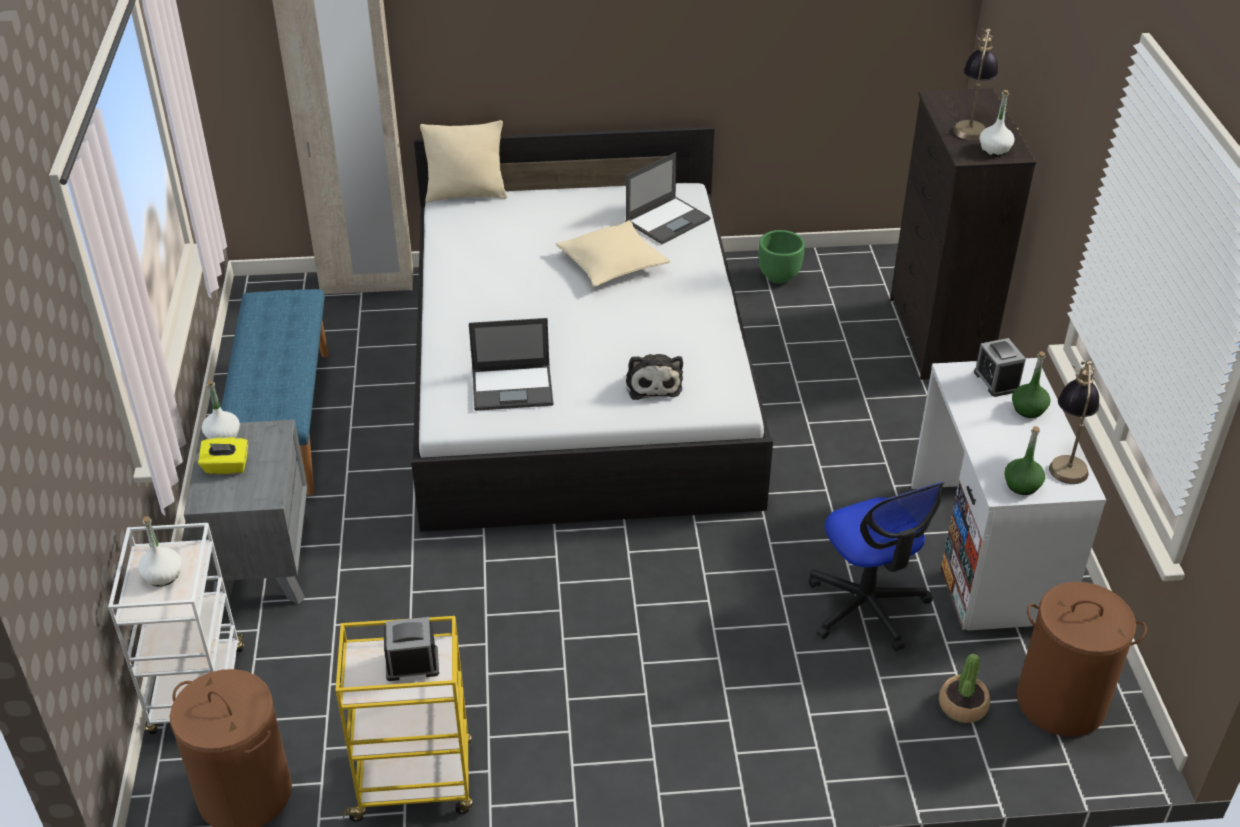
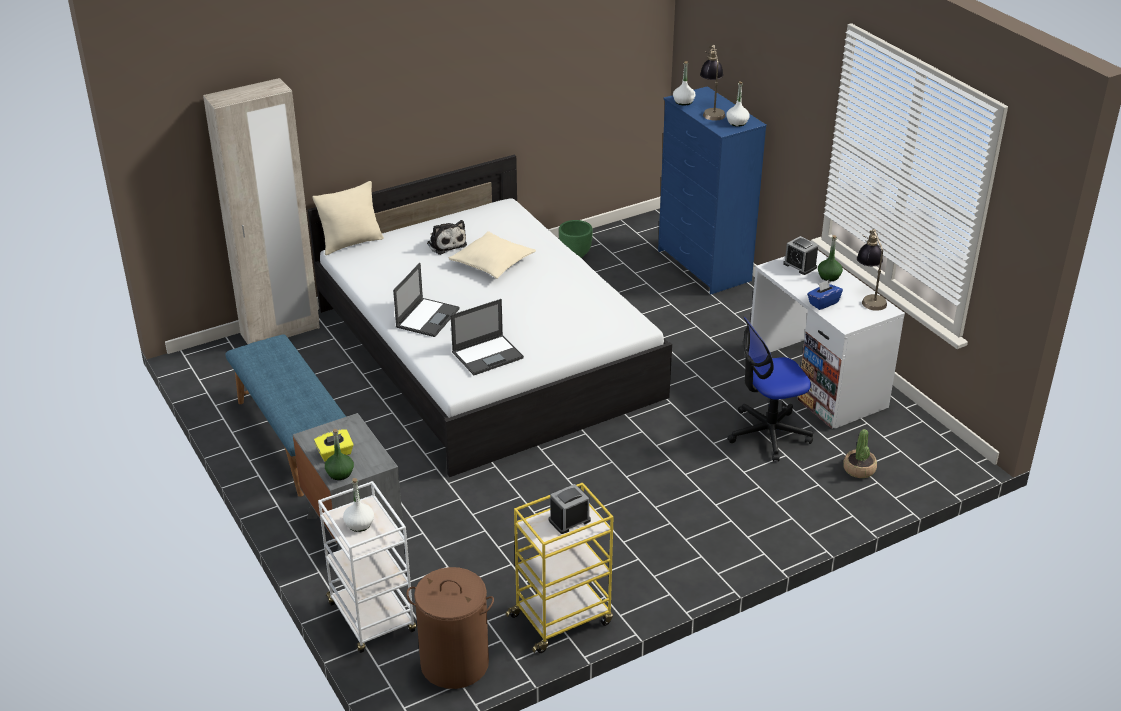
camera: 25 degrees left, 5 degrees down
(223, 436) = (315, 436): white bottle -> white bottle (683, 102)
(653, 383) = (578, 328): plush toy -> plush toy (446, 244)
(668, 220) = (508, 226): laptop -> laptop (427, 317)
(866, 607) = (768, 433): office chair -> office chair turned 120 degrees clockwise
(937, 337) = (703, 266): black dresser -> blue dresser
(991, 448) = (823, 303): none -> blue tissue box
(1022, 485) = (854, 318): green bottle -> green bottle (340, 473)
(1061, 702) = (911, 450): brown laundry basket -> none

